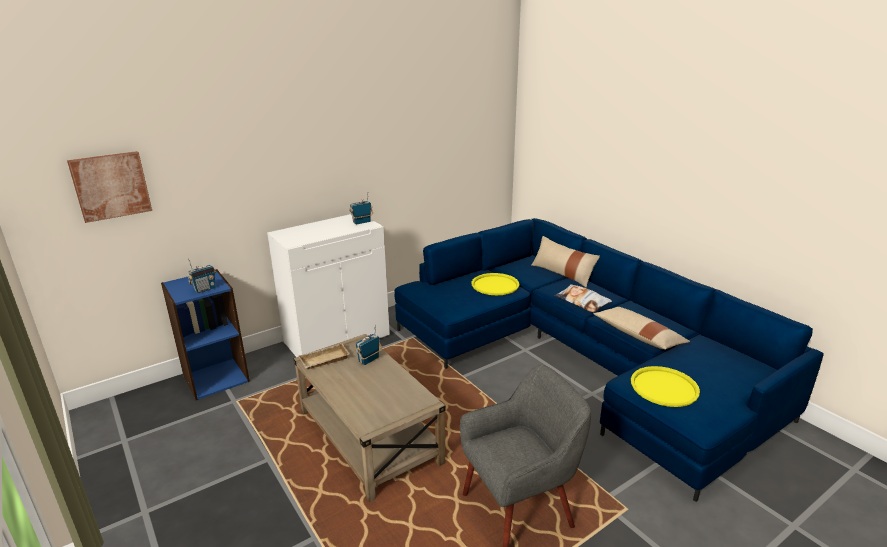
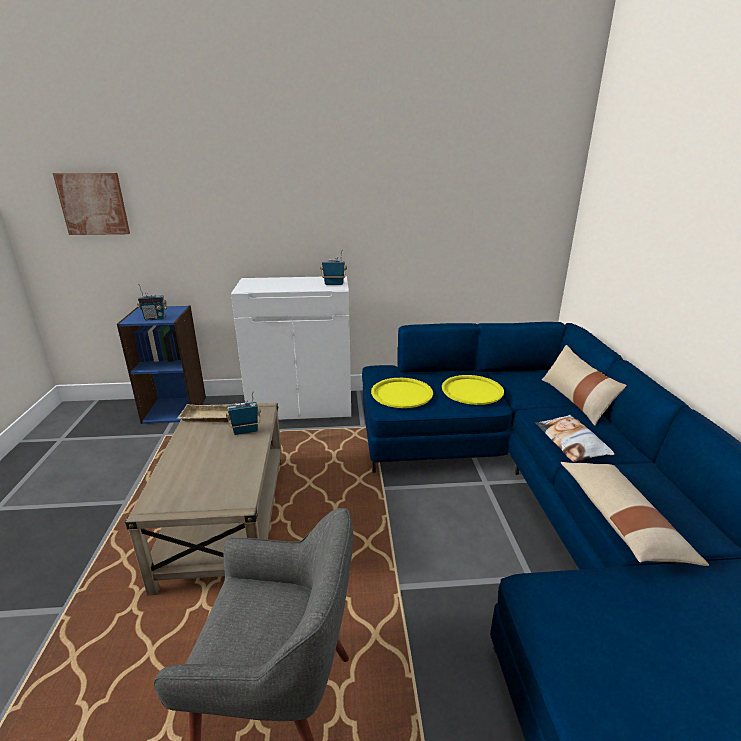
camera: 30 degrees right, 0 degrees up
(664, 387) = (595, 630): yellow tray -> yellow tray (401, 393)

